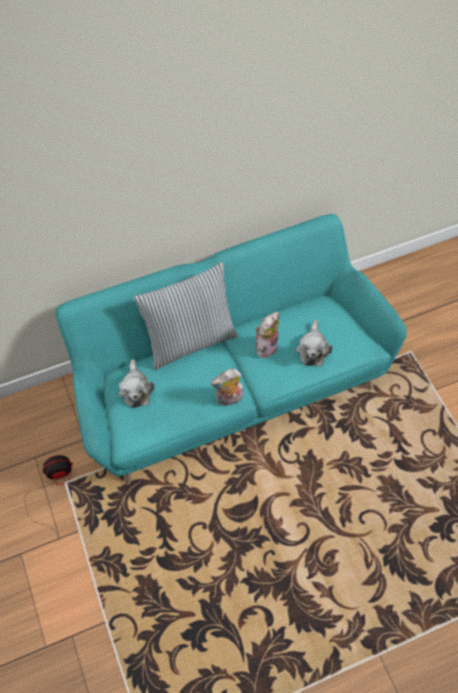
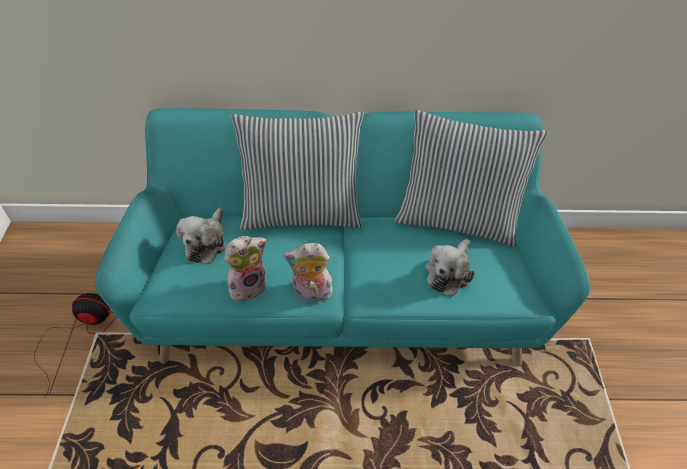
camera: 20 degrees right, 10 degrees down
(266, 346) = (389, 249): plush toy -> plush toy (248, 286)
(301, 305) = (456, 220): none -> pillow

